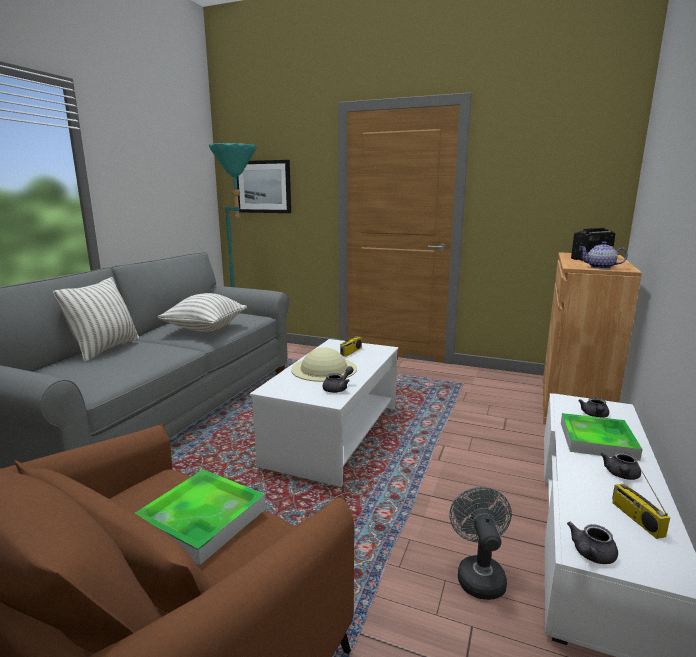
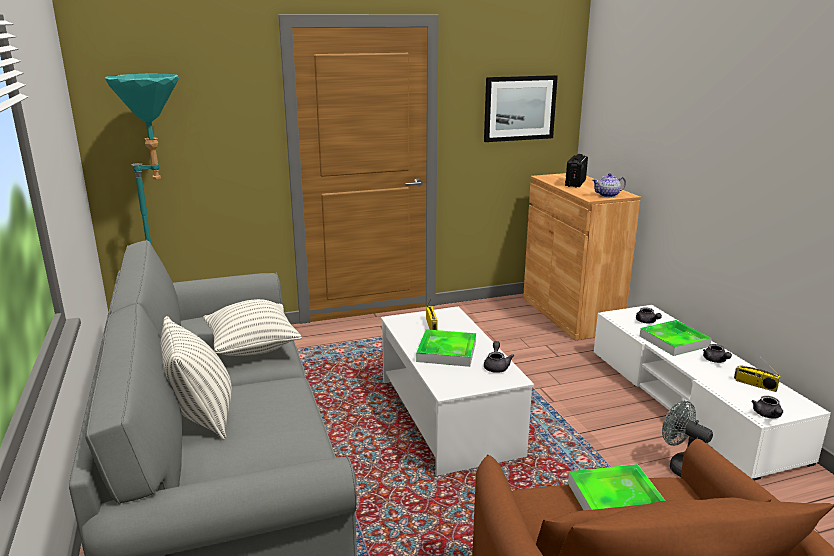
camera: 40 degrees left, 5 degrees up
(263, 187) = (167, 127): picture -> picture (519, 108)
(324, 369) = (446, 351): beige hat -> tray

